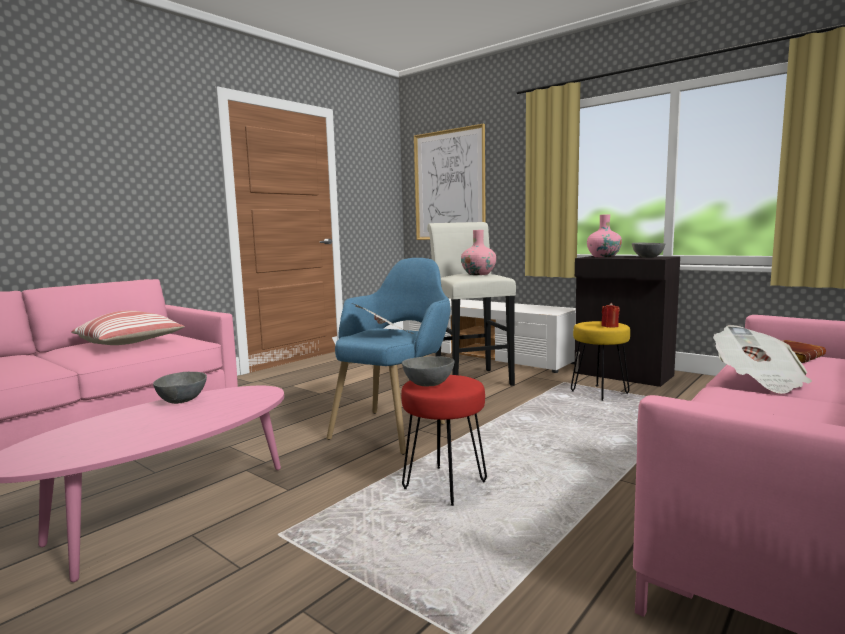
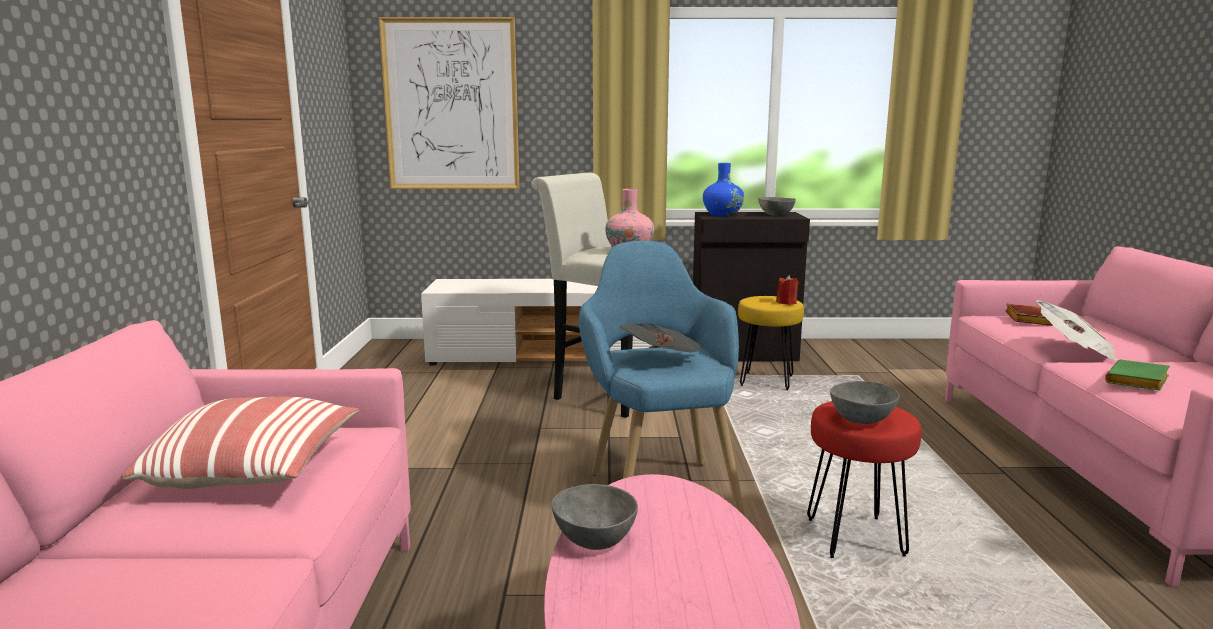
camera: 40 degrees left, 5 degrees up
(603, 256) = (722, 215): pink vase -> blue vase
(734, 407) = (1138, 382): none -> green book

